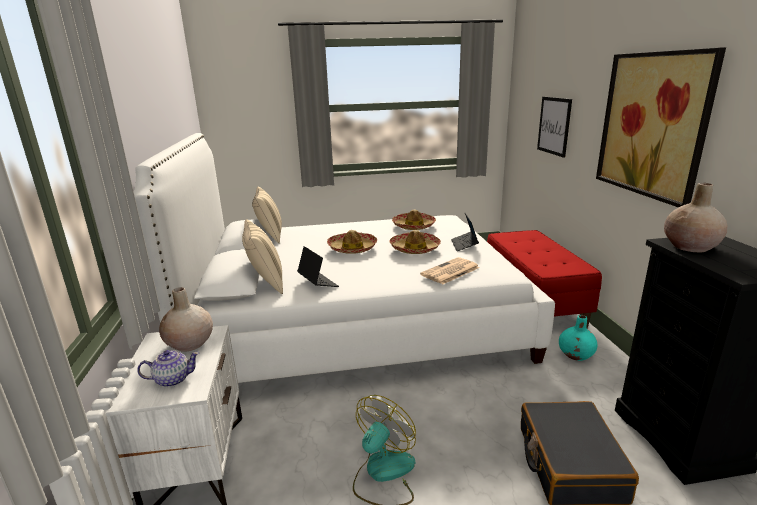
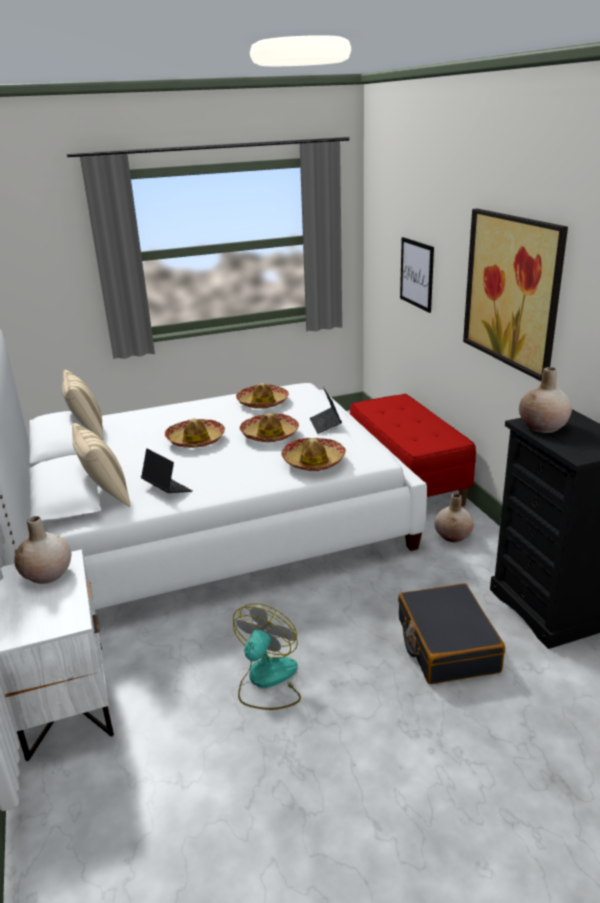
camera: 10 degrees left, 5 degrees up
(172, 379) = (46, 613): teapot -> none
(450, 271) = (313, 461): newspaper -> hat
(576, 355) = (453, 536): turquoise vase -> beige vase

